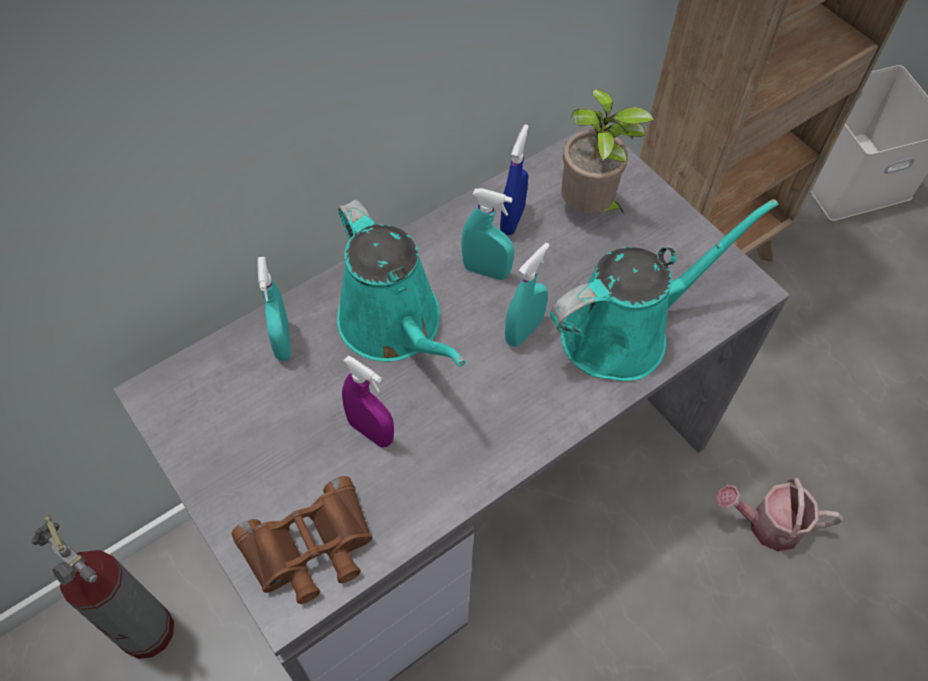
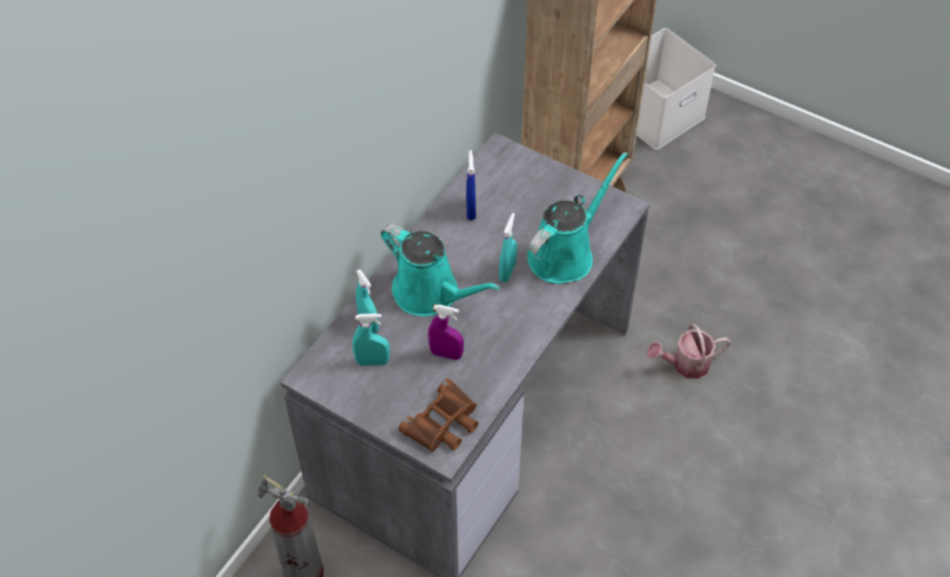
camera: 20 degrees left, 5 degrees down
(486, 271) = (469, 245): turquoise spray bottle -> turquoise spray bottle (372, 362)
(589, 209) = (514, 189): potted plant -> none

